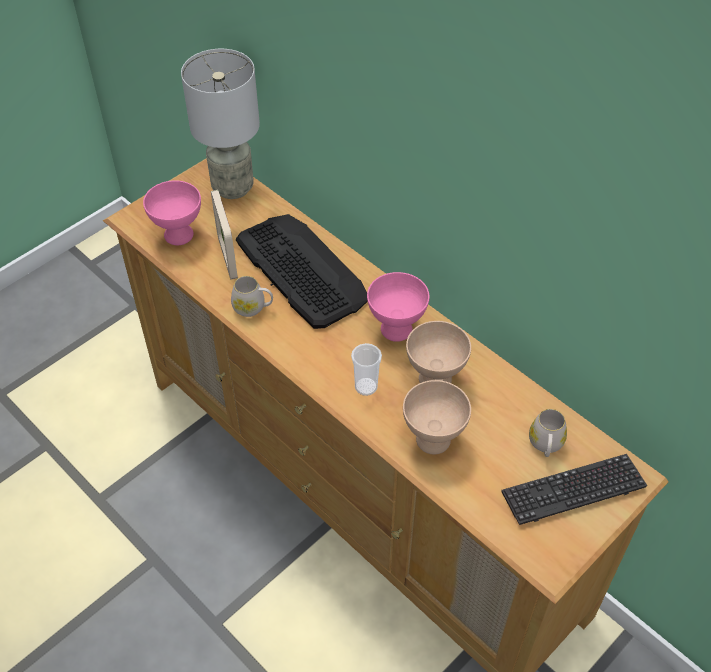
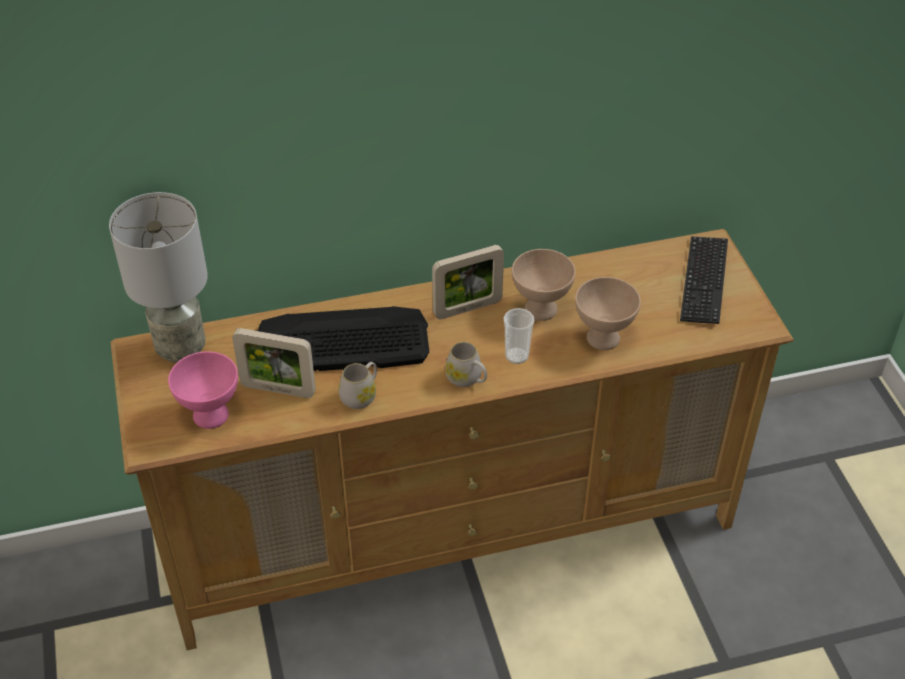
camera: 60 degrees left, 5 degrees down
(397, 329) = (467, 308): pink bowl -> picture frame
(545, 445) = (652, 276): white mug -> white mug (467, 379)

